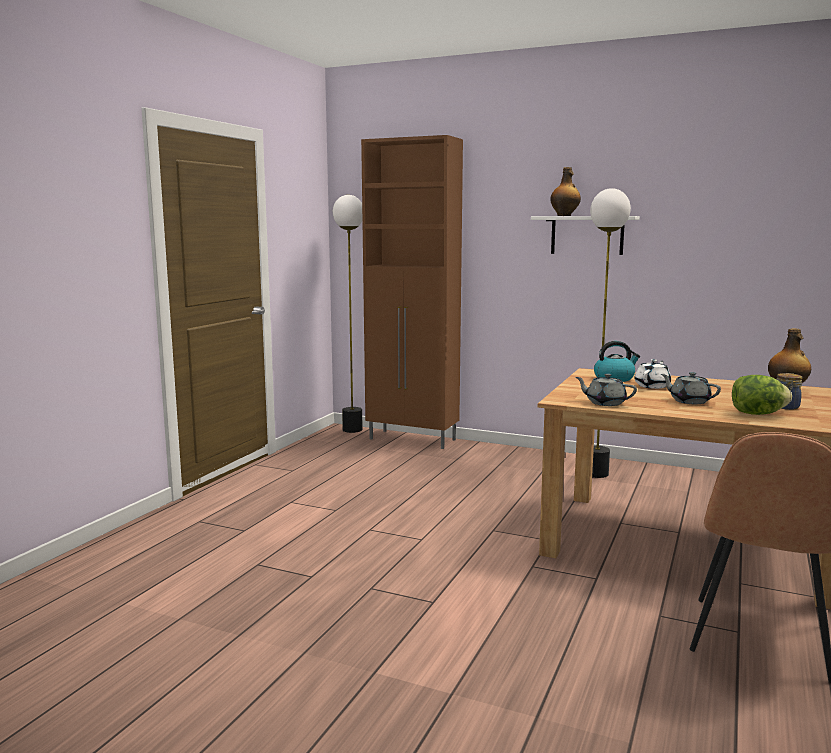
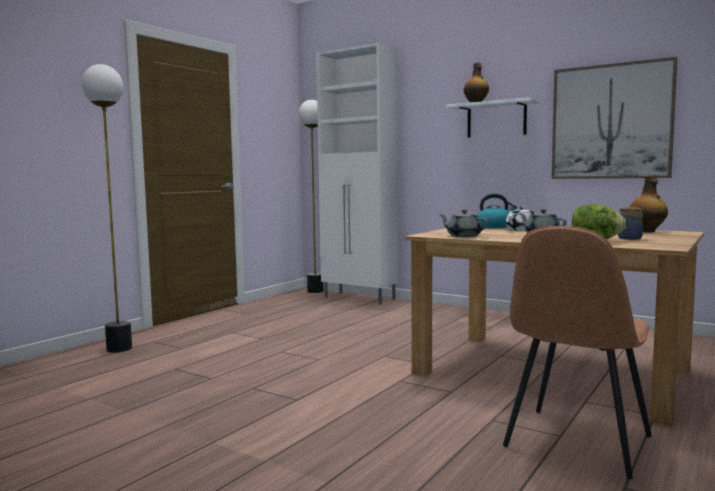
camera: 10 degrees right, 5 degrees down
(413, 439) = (360, 298): brown cabinet -> white cabinet
(596, 473) = (502, 323): floor lamp -> floor lamp (120, 348)
(722, 247) = (611, 122): none -> picture

